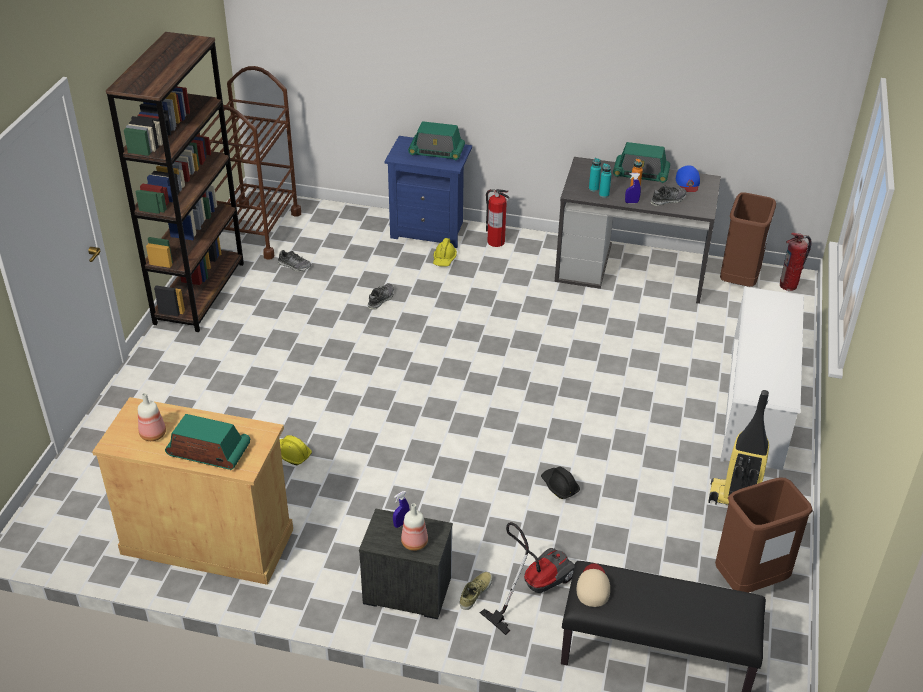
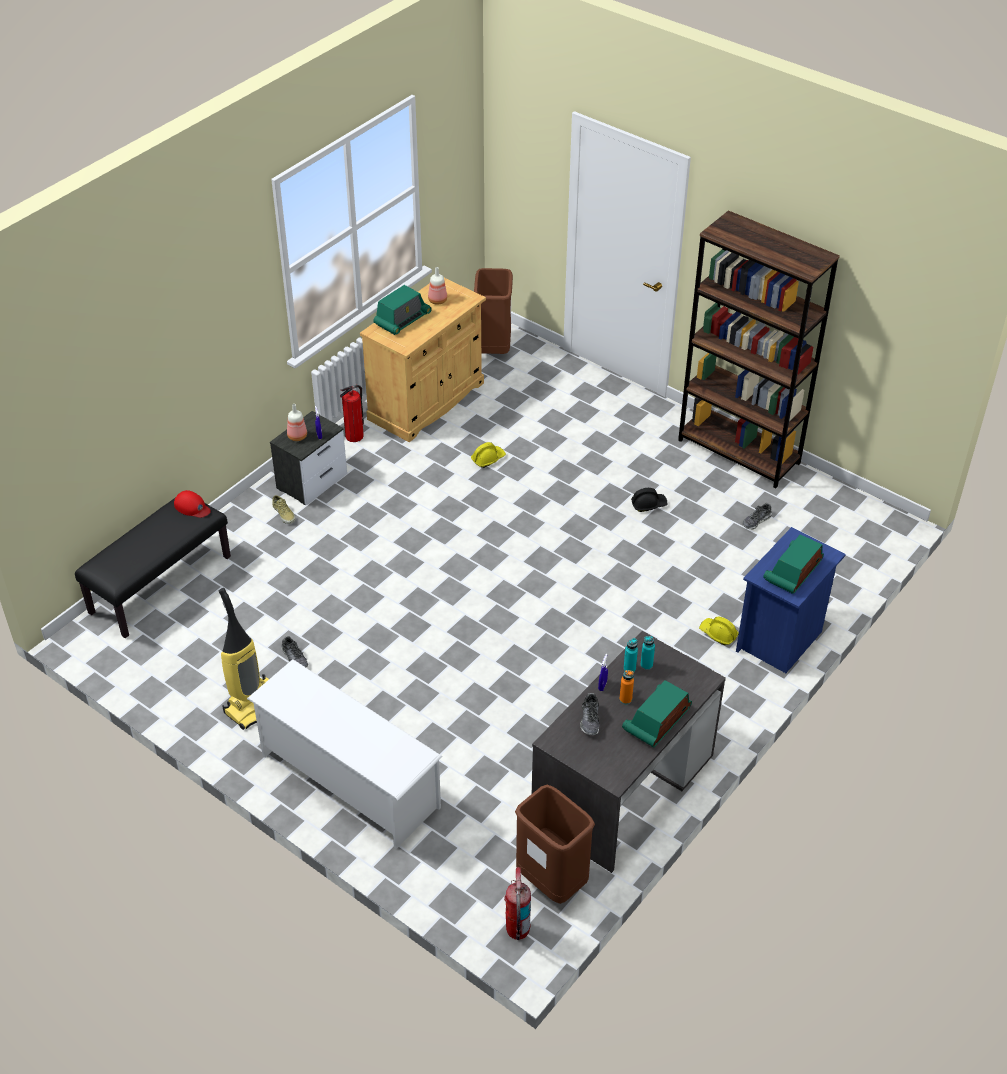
camera: 115 degrees right, 5 degrees up
(256, 230) = (834, 509): brown cart -> none
(381, 299) = (669, 565): shoe -> shoe (294, 658)
(495, 241) = (734, 688): fire extinguisher -> fire extinguisher (354, 436)
(533, 586) = (266, 545): vacuum cleaner -> none
(559, 486) = (349, 597): black hard hat -> black hard hat (648, 504)
(593, 586) = (192, 507): beige cap -> red cap
(688, 182) = (618, 756): blue cap -> none
(749, 581) = (175, 669): brown trash can -> brown trash can (493, 349)

